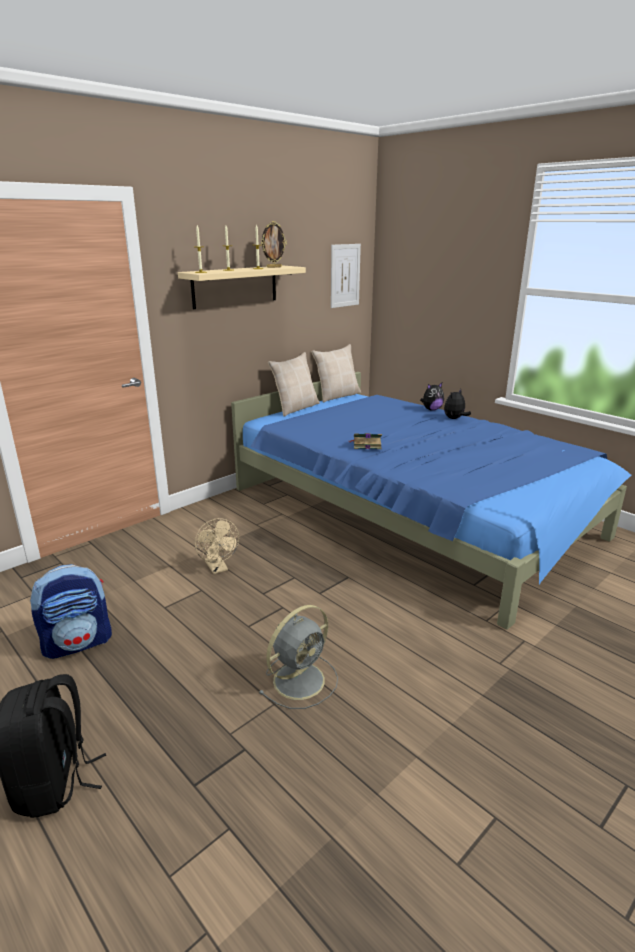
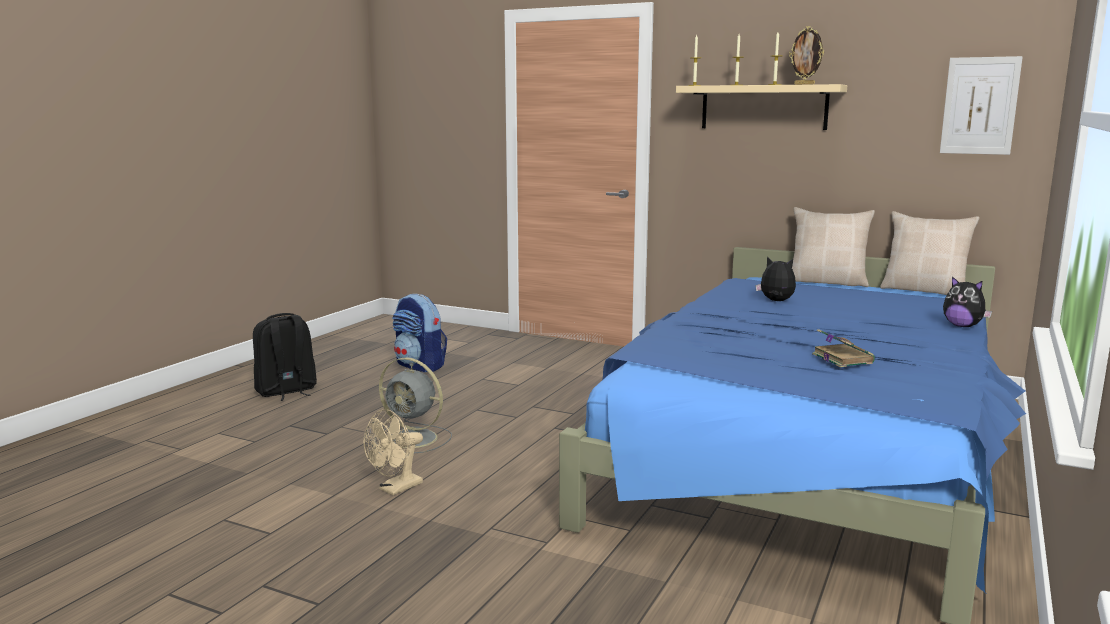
camera: 70 degrees right, 10 degrees down
(218, 568) = (559, 383): beige fan -> beige fan (396, 489)
(366, 445) = (732, 308): book -> book (841, 358)
(454, 419) = (940, 337): plush toy -> plush toy (776, 301)

